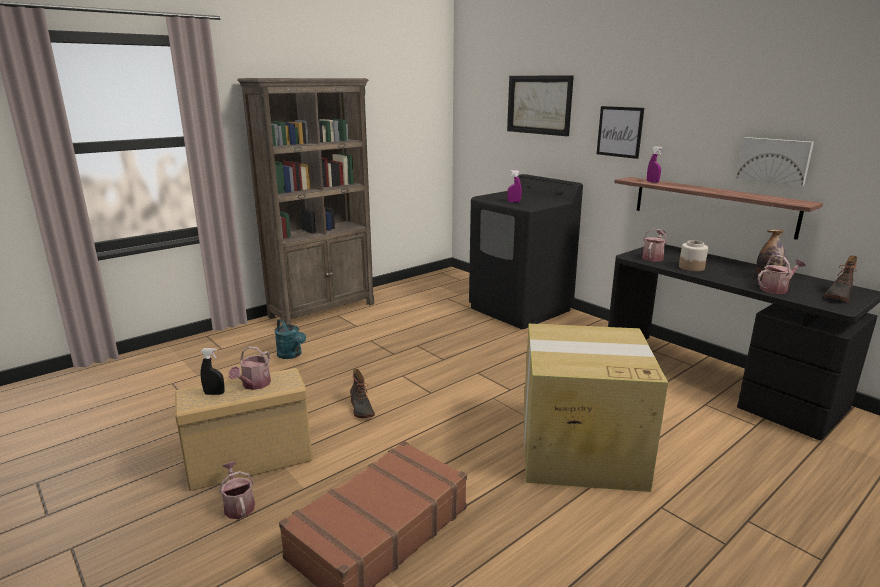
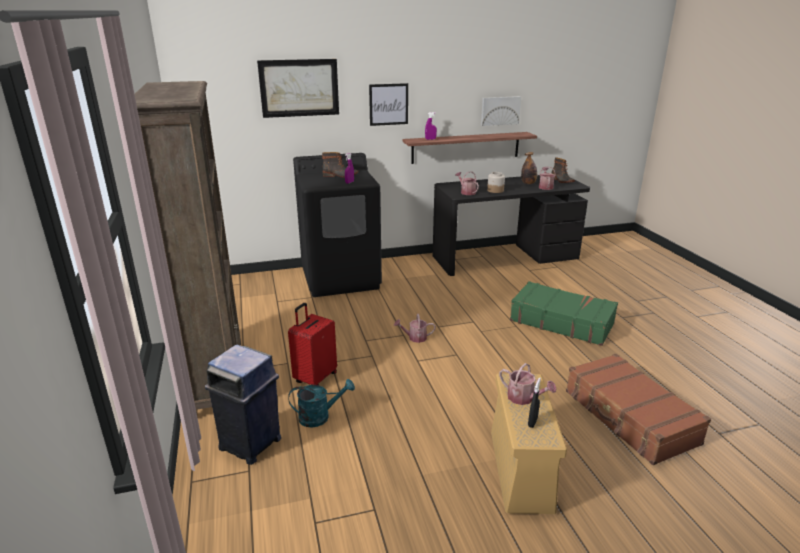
camera: 65 degrees left, 5 degrees up
(238, 505) = (584, 484): watering can -> watering can (414, 338)
(249, 341) = (251, 444): none -> blue trash can
(343, 340) = (315, 378): none -> red suitcase
(361, 409) = (462, 393): boot -> boot (340, 176)
(578, 450) = (561, 322): cardboard box -> green suitcase

